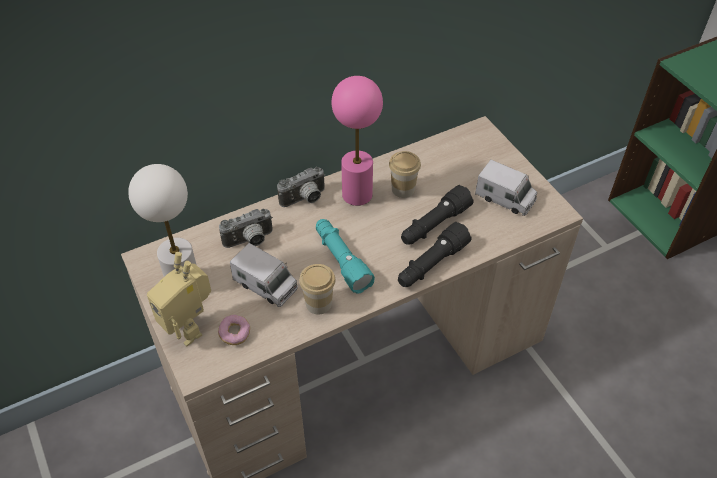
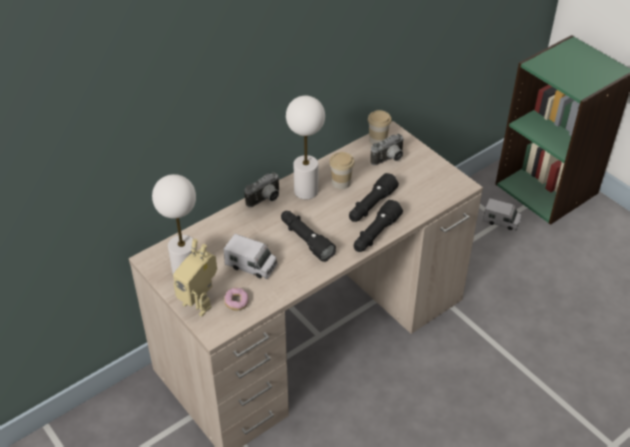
camera: 10 degrees left, 5 degrees down
(250, 241) = (230, 235): camera -> camera (389, 159)
(318, 303) = (296, 273): cup -> cup (378, 140)
(341, 260) = (306, 240): turquoise flashlight -> black flashlight
(357, 194) = (306, 191): pink table lamp -> white table lamp
(505, 198) = (421, 180): toy truck -> toy truck (501, 221)

